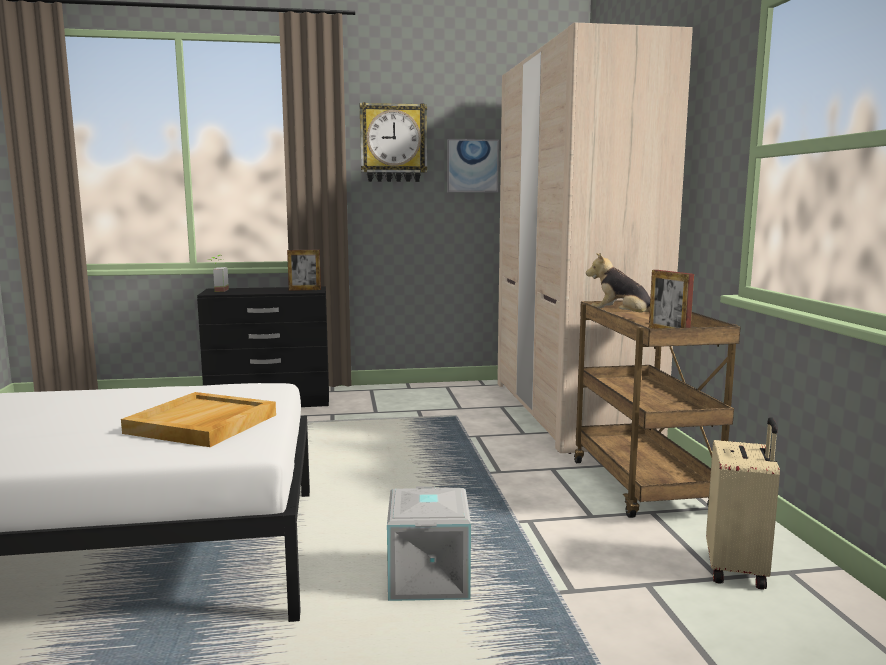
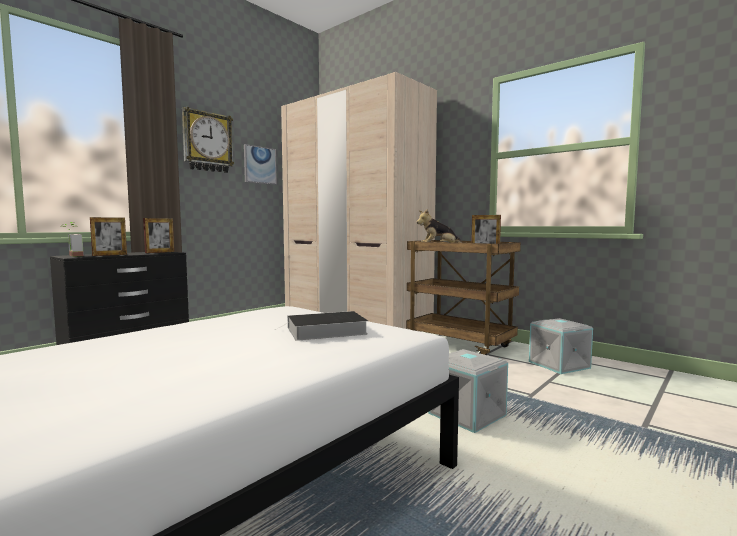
camera: 40 degrees left, 5 degrees down
(202, 424) = (324, 331): beige tray -> book
(246, 292) = (109, 255): none -> picture frame
(738, 569) = (560, 365): beige suitcase -> grey storage box

